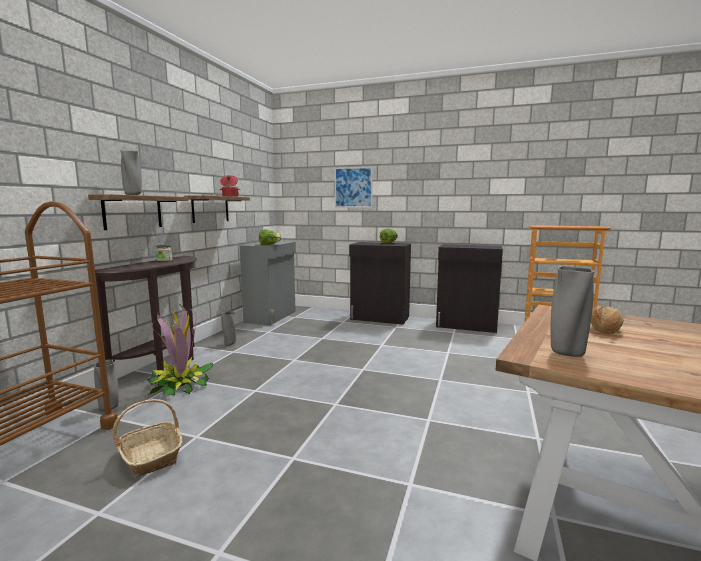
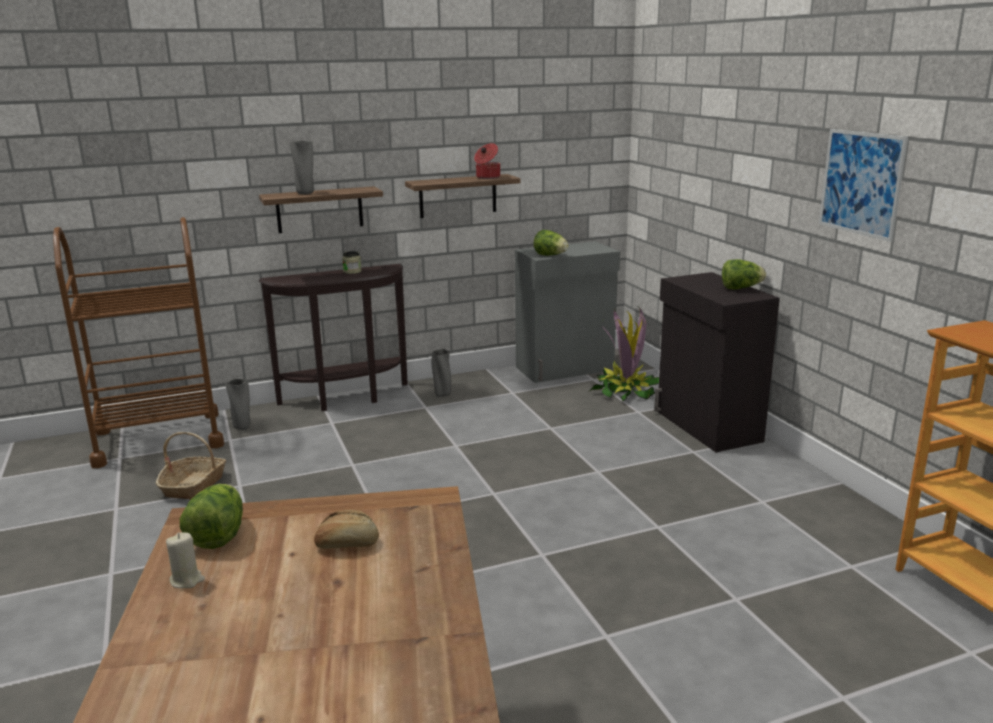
camera: 50 degrees right, 10 degrees up
(180, 385) = (315, 429): potted plant -> potted plant (625, 391)
(353, 187) = (718, 163): picture -> picture (861, 183)
(466, 326) = (823, 501): black cabinet -> none
(566, 353) = (218, 535): grey vase -> lettuce
(645, 371) = (187, 580): none -> beige candle

